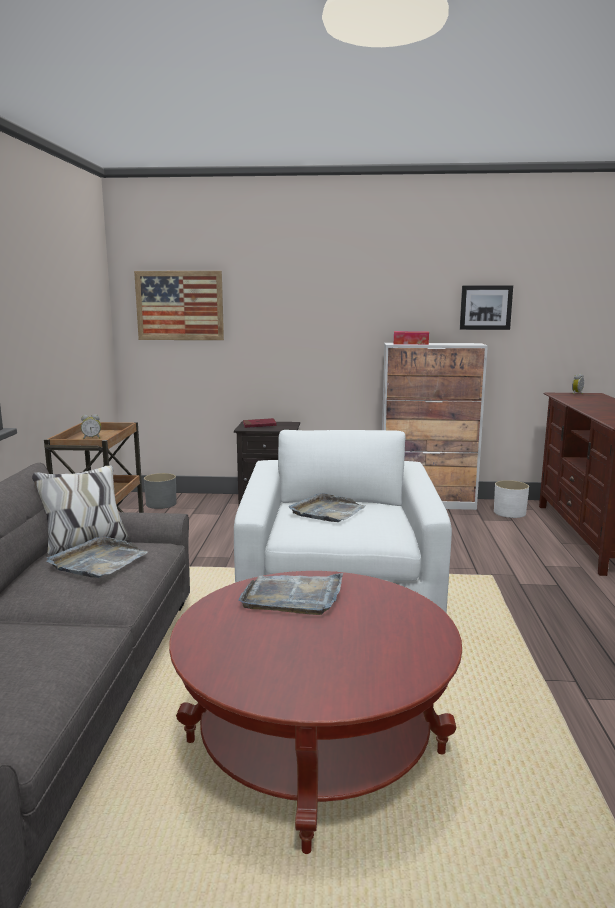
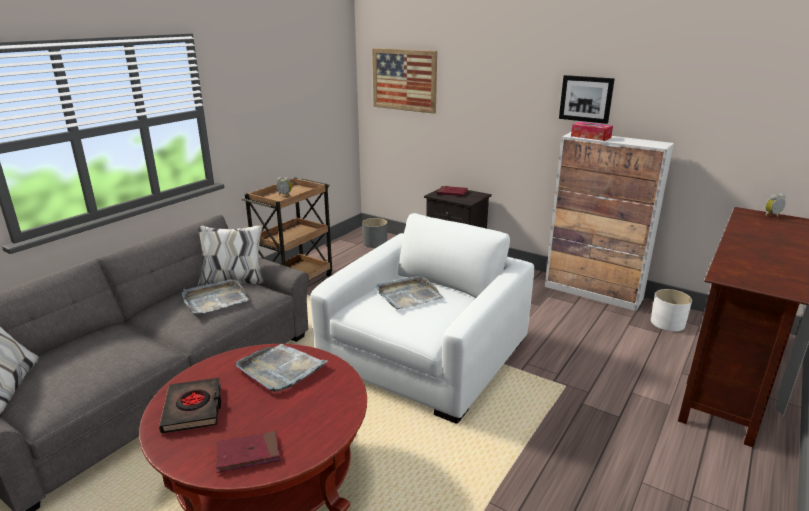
camera: 30 degrees right, 10 degrees up
(248, 657) = (193, 409): none -> black book
(379, 671) = (248, 454): none -> red book
(485, 307) = (685, 104): picture -> picture (586, 99)

